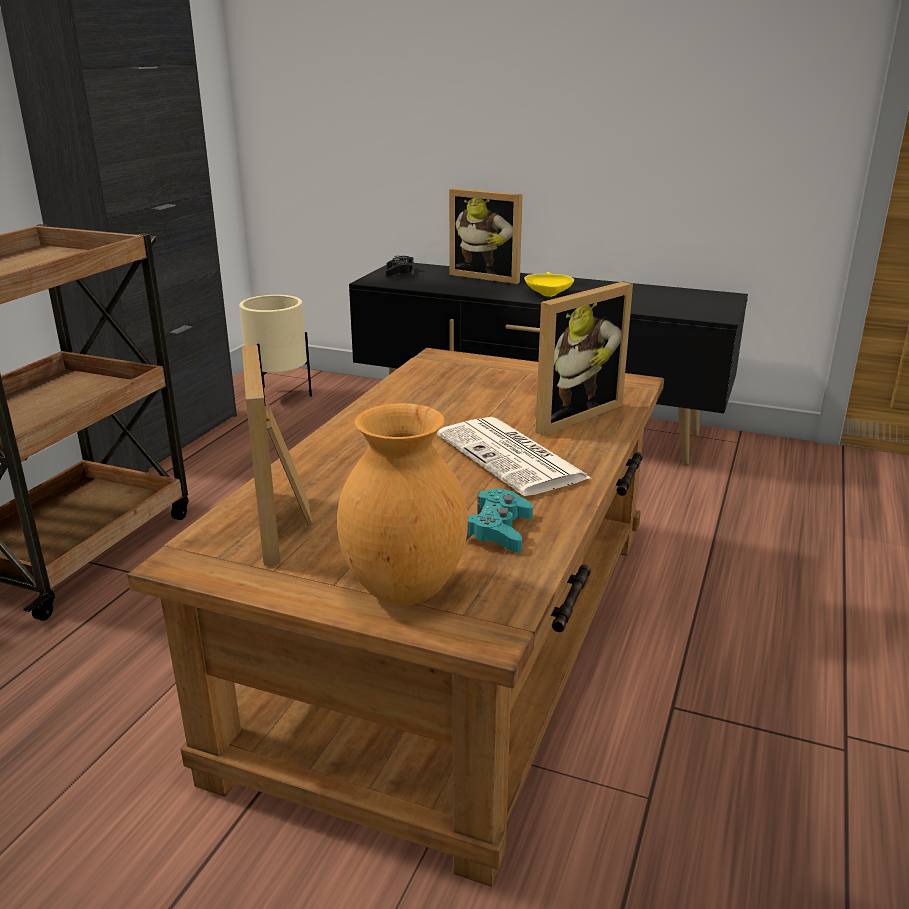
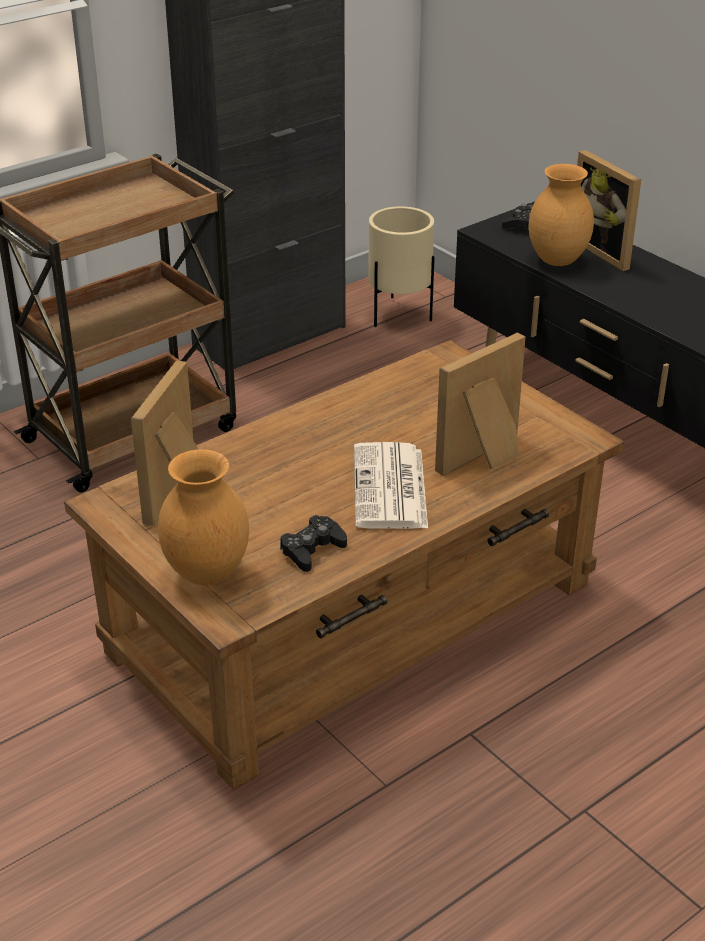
camera: 30 degrees right, 10 degrees up
(458, 286) = (558, 261): none -> brown vase
(499, 530) = (312, 549): turquoise game controller -> black game controller
(548, 293) = (638, 295): yellow bowl -> none
(570, 414) = (485, 459): picture frame -> picture frame turned 150 degrees clockwise

